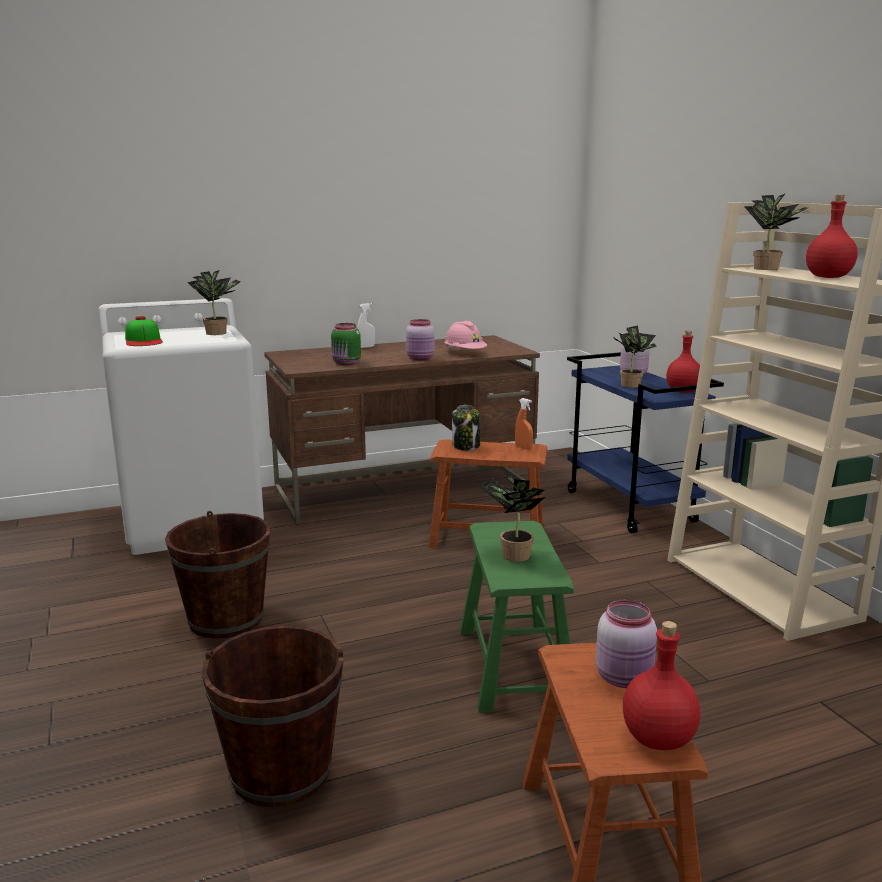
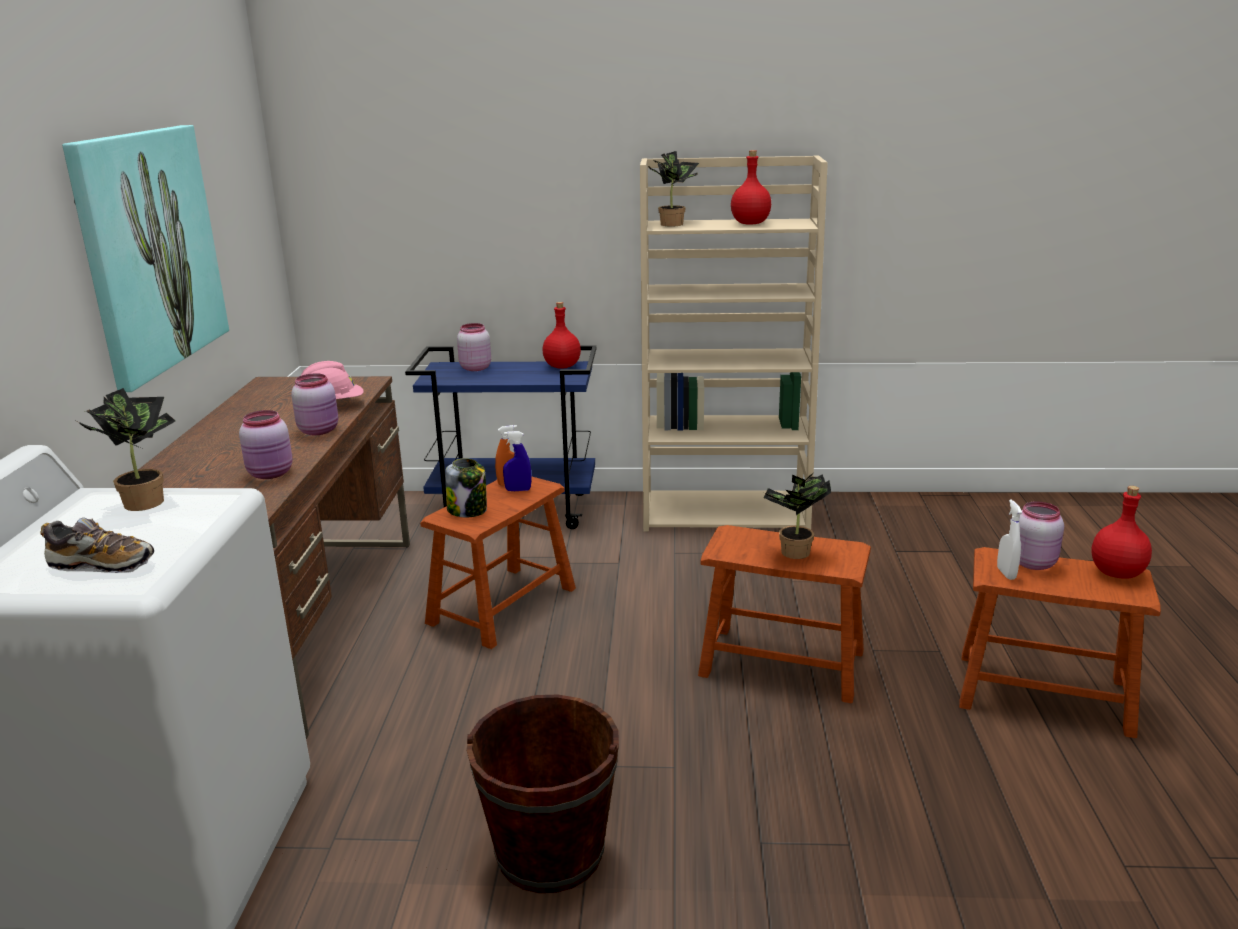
camera: 65 degrees left, 5 degrees up
(143, 340) = (102, 565): cap -> shoe
(281, 772) = (909, 852): brown bucket -> none
(346, 363) = (271, 473): green jar -> pink jar
(366, 347) = (188, 449): white spray bottle -> white spray bottle (1006, 573)
(395, 227) = (149, 251): none -> picture
(515, 665) = (782, 663): green stool -> brown stool
(516, 451) = (518, 490): none -> blue spray bottle
(631, 384) = (511, 377): potted plant -> none

